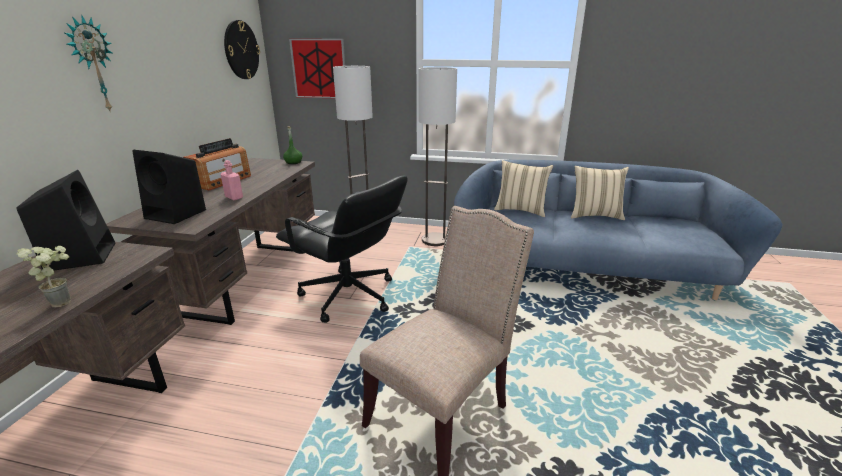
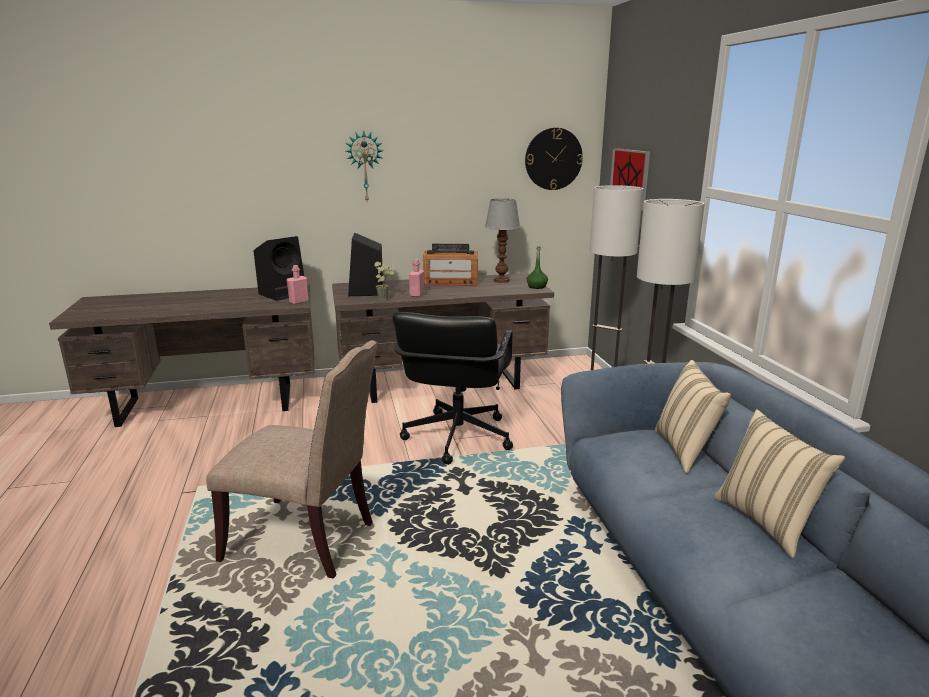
camera: 65 degrees right, 5 degrees down
(64, 300) = (227, 308): potted plant -> potted plant (385, 299)
(140, 251) = (299, 302): none -> pink bottle
(256, 167) = (501, 281): none -> table lamp

